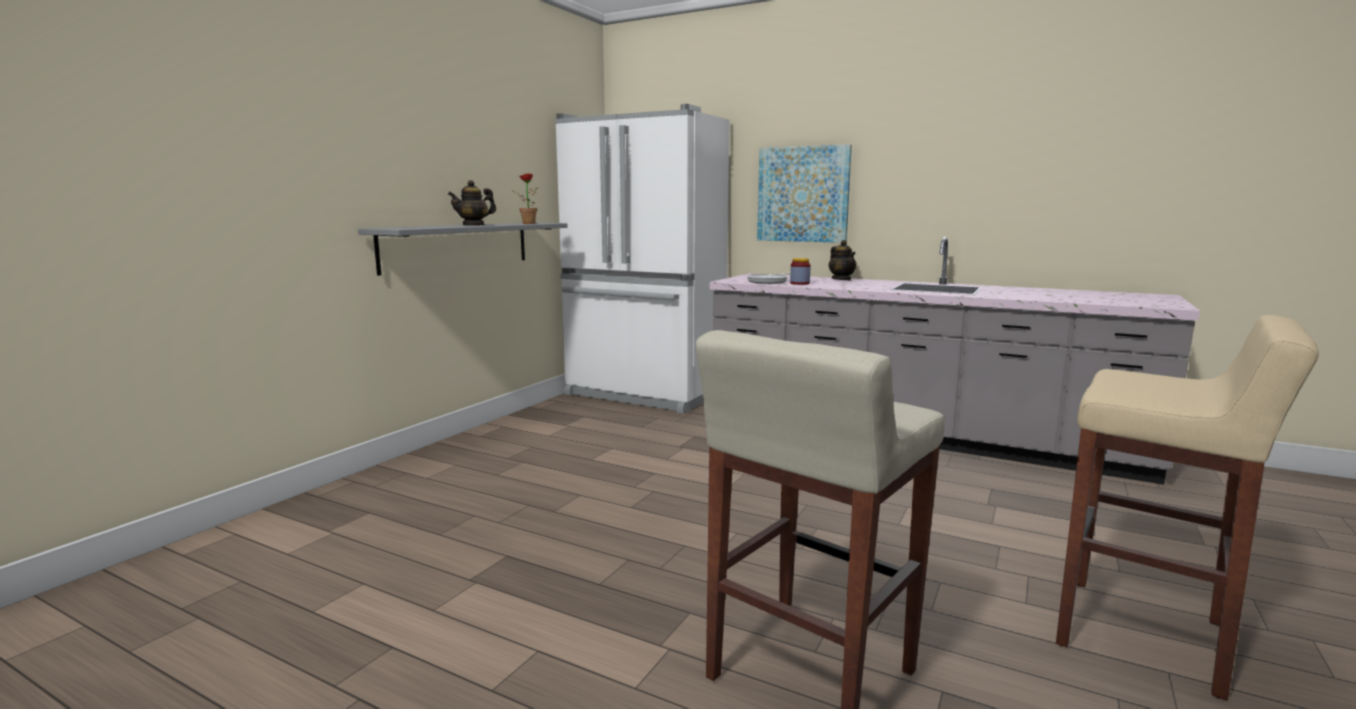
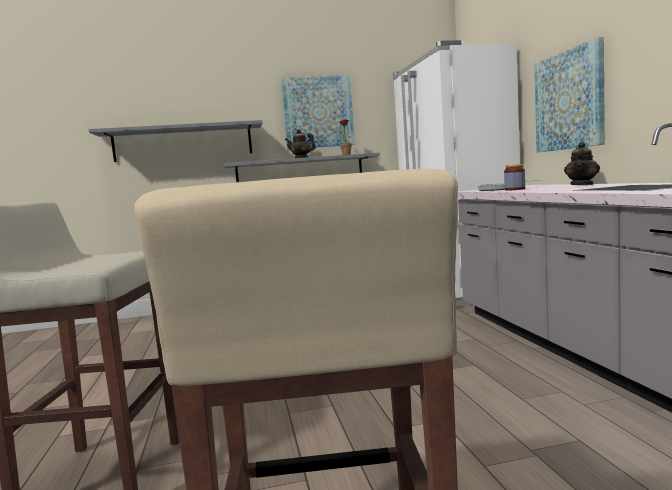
camera: 50 degrees right, 5 degrees down
(291, 185) = (183, 143): none -> grey shelf
(478, 155) = (318, 112): none -> picture

